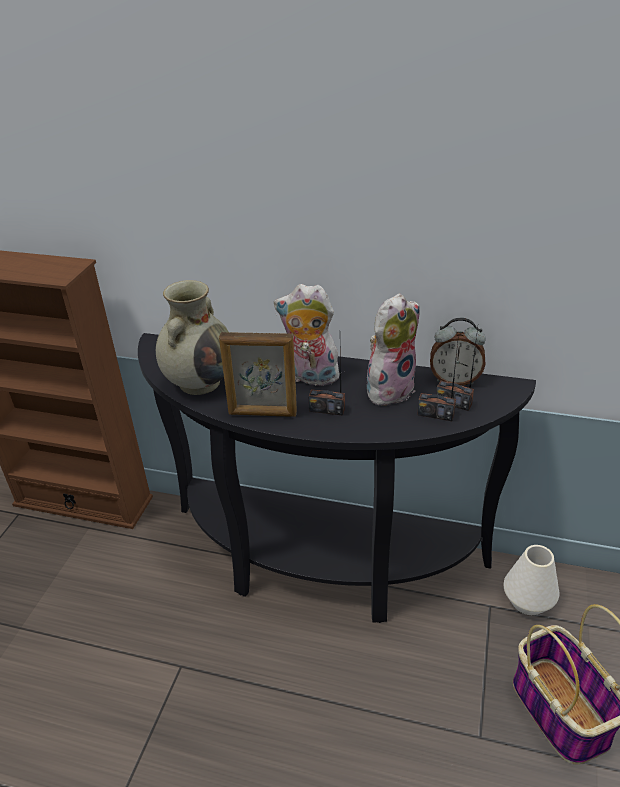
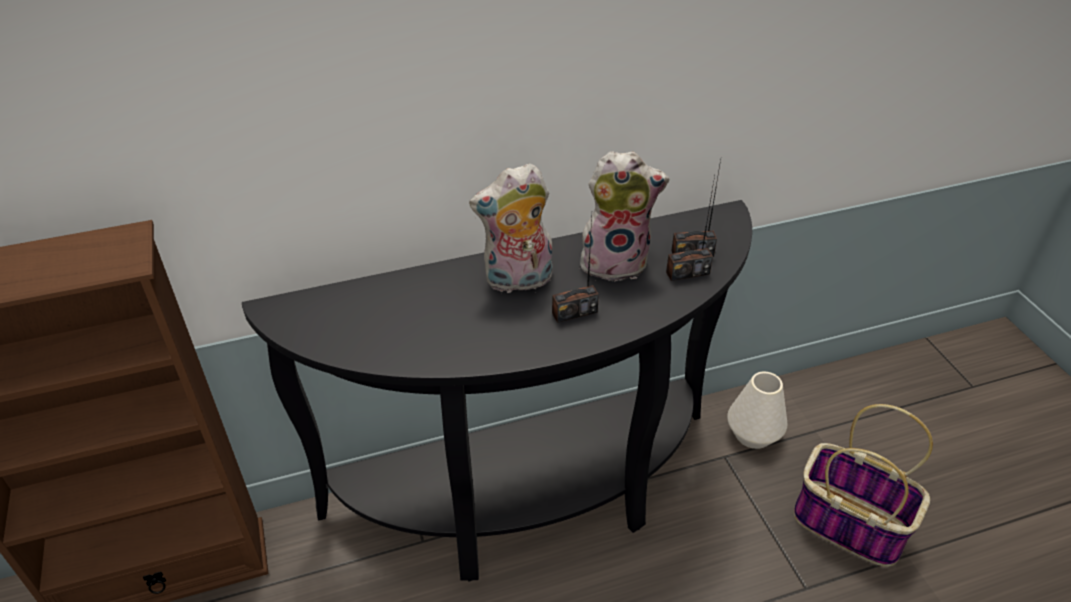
camera: 35 degrees left, 5 degrees up
(200, 382) = (391, 338): beige vase -> none
(262, 413) = (508, 347): picture frame -> none
(389, 389) = (615, 262): plush toy -> plush toy turned 75 degrees clockwise
(455, 380) = (670, 227): alarm clock -> none

